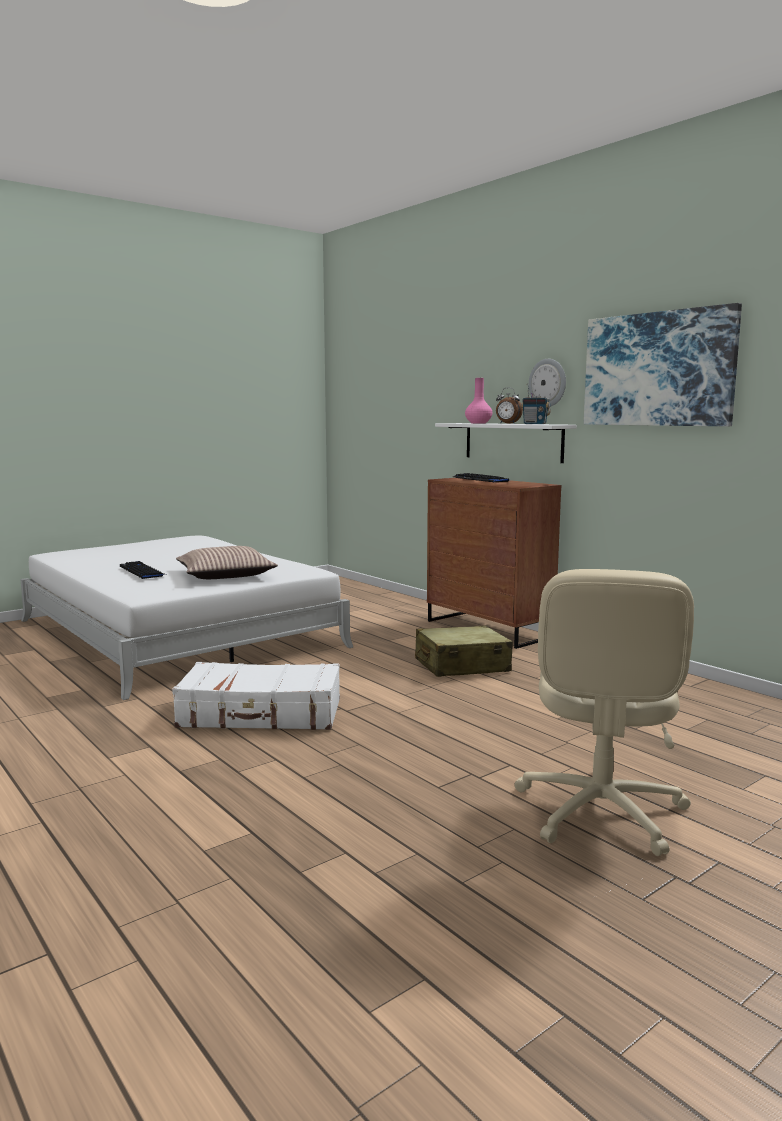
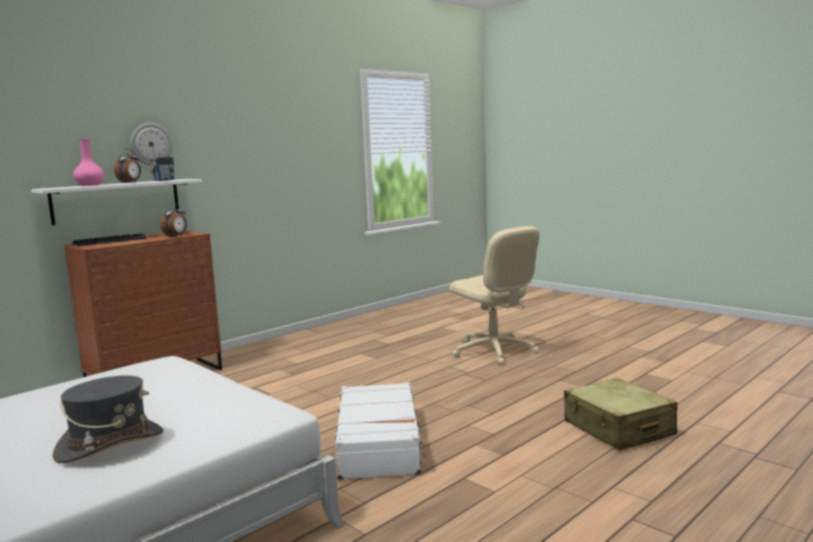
camera: 95 degrees left, 0 degrees up
(142, 571) = (110, 444): keyboard -> grey hat
(225, 575) = (163, 395): pillow -> none
(461, 666) = (263, 384): beige suitcase -> beige suitcase (618, 429)
(503, 485) = (176, 236): none -> alarm clock
(600, 811) = (493, 351): beige office chair -> beige office chair turned 45 degrees clockwise
(657, 369) = (247, 135): picture -> none

